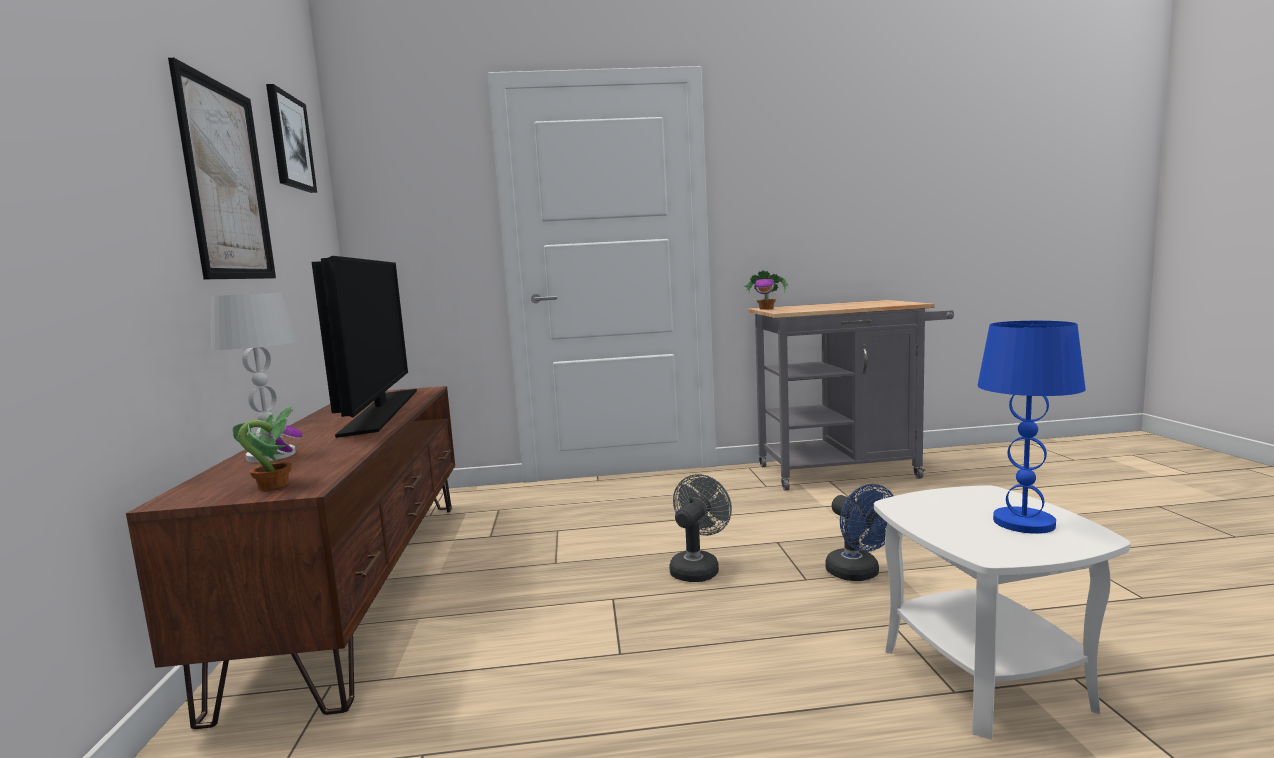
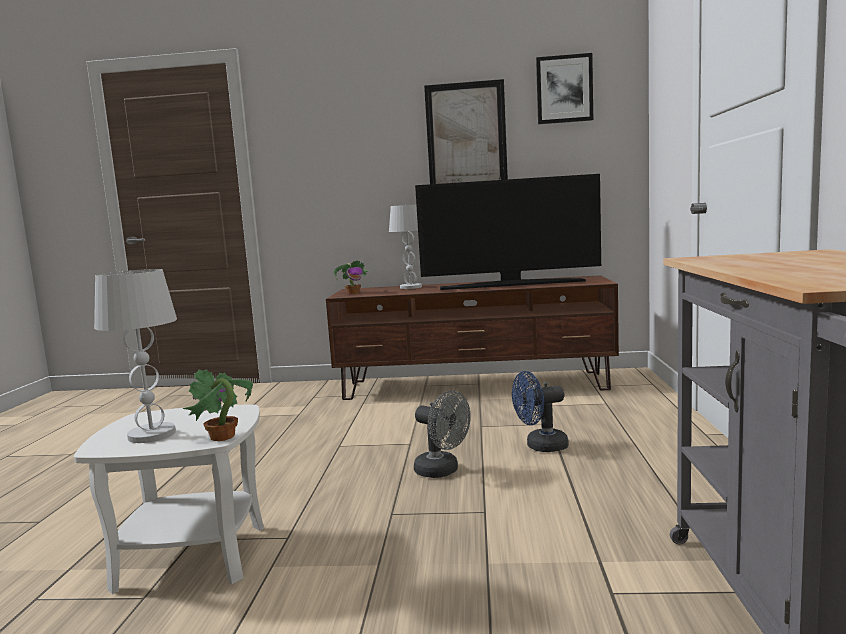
camera: 100 degrees right, 0 degrees up
(767, 309) = (786, 252): potted plant -> potted plant (222, 437)
(858, 574) = (383, 542): blue fan -> blue fan (540, 446)
(1023, 522) = (152, 434): blue table lamp -> white table lamp

